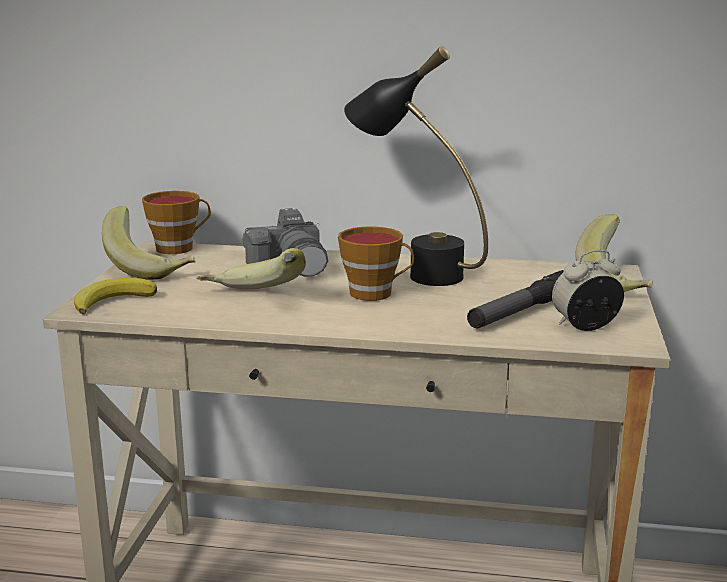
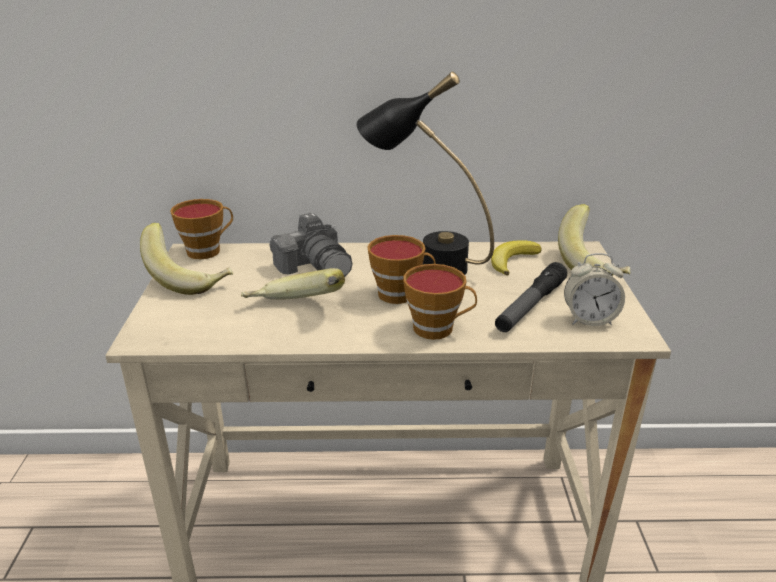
camera: 10 degrees left, 10 degrees up
(112, 301) = (166, 325): banana -> banana (512, 260)
(404, 322) = (438, 329): none -> cup
(585, 327) = (589, 319): alarm clock -> alarm clock turned 150 degrees counterclockwise

